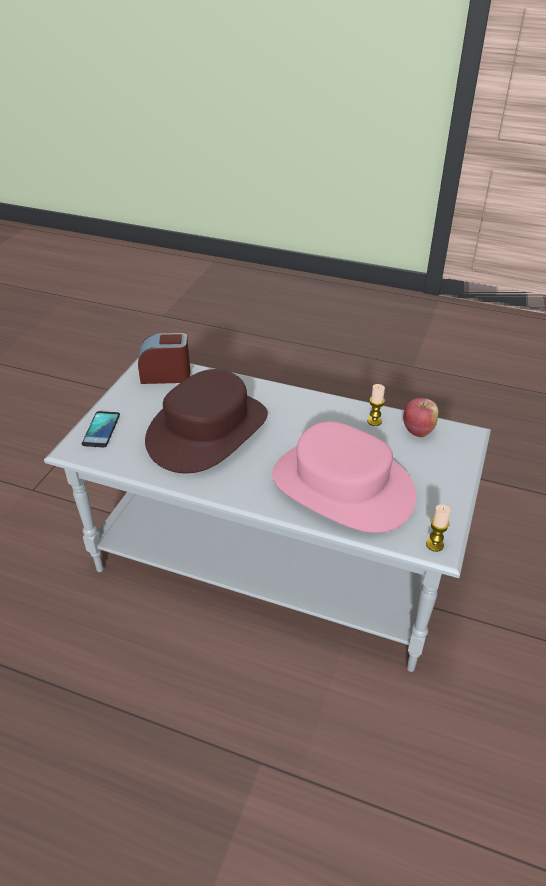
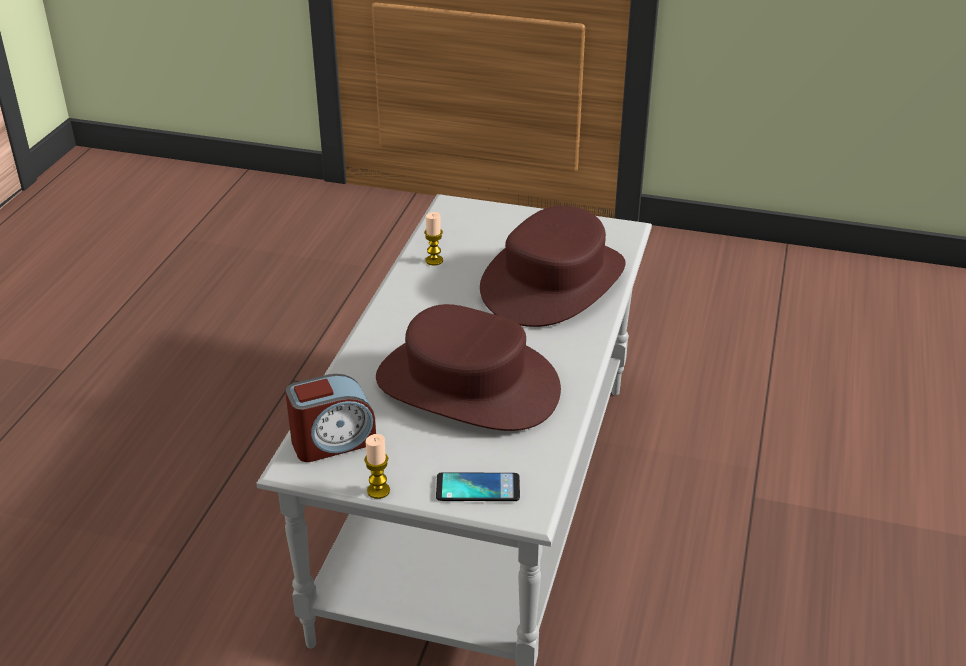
camera: 95 degrees left, 5 degrees down
(166, 375) = (333, 441): alarm clock -> alarm clock turned 105 degrees counterclockwise
(341, 487) = (554, 282): pink hat -> brown hat
(418, 431) = (449, 233): apple -> none
(434, 544) = (622, 231): candle -> candle (378, 490)

